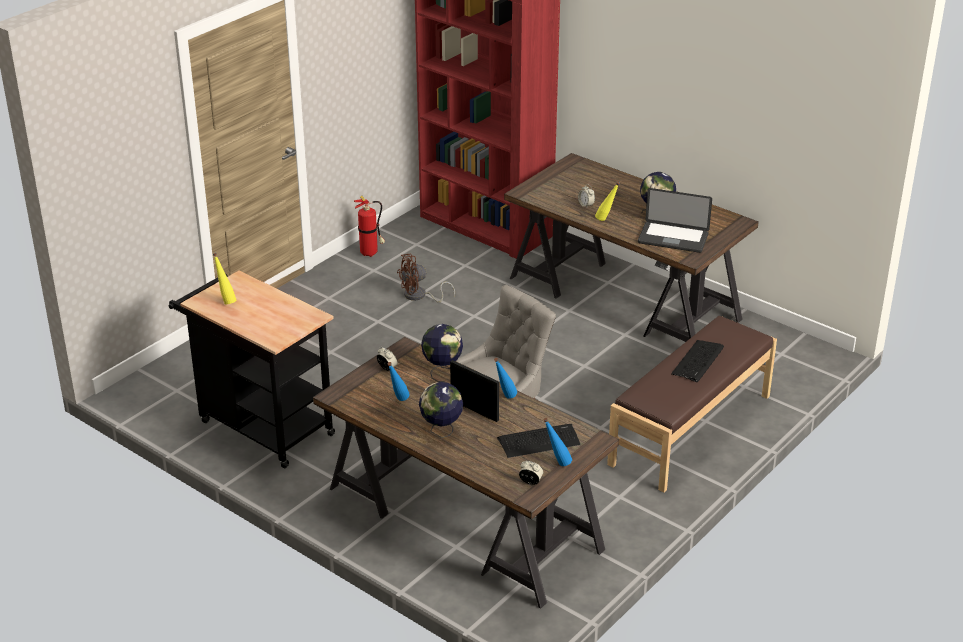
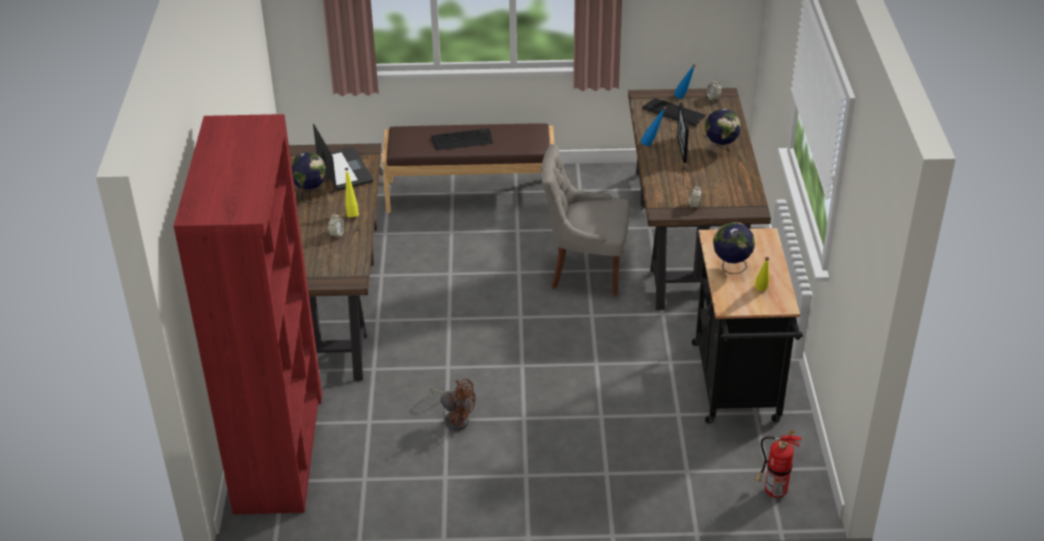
camera: 130 degrees left, 5 degrees up
(371, 253) = (416, 500): fire extinguisher -> fire extinguisher (772, 491)
(398, 401) = (719, 181): blue bottle -> none
(442, 371) = (662, 182): globe -> globe (731, 267)

